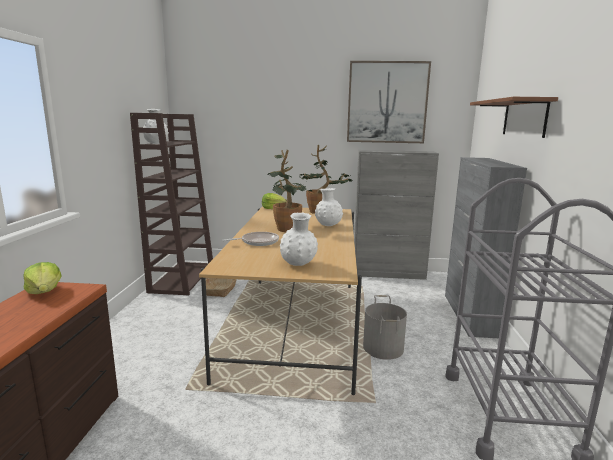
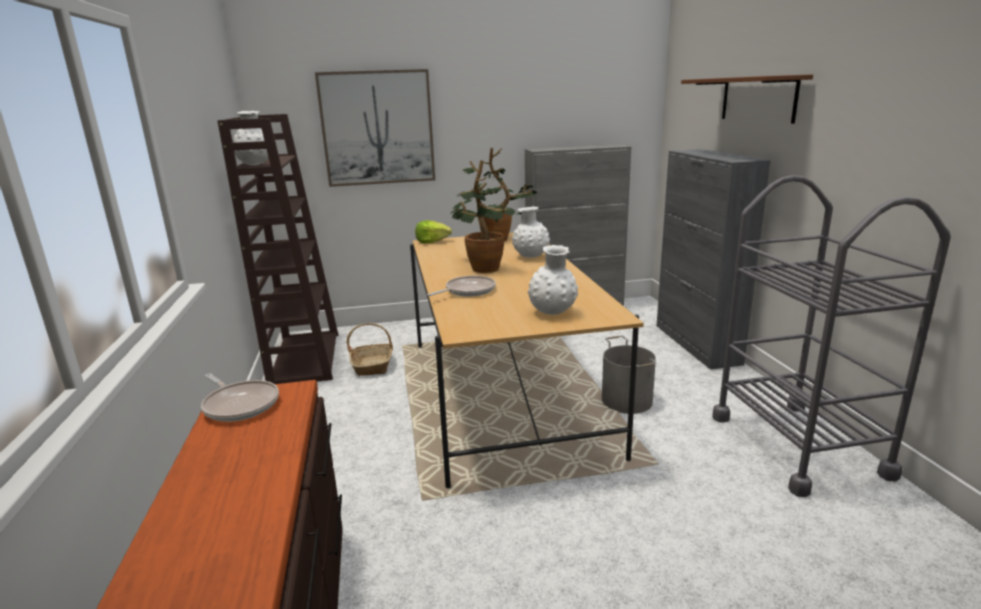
camera: 15 degrees left, 5 degrees up
(44, 292) = (240, 404): lettuce -> frying pan
(387, 102) = (557, 82): picture -> picture (377, 128)

